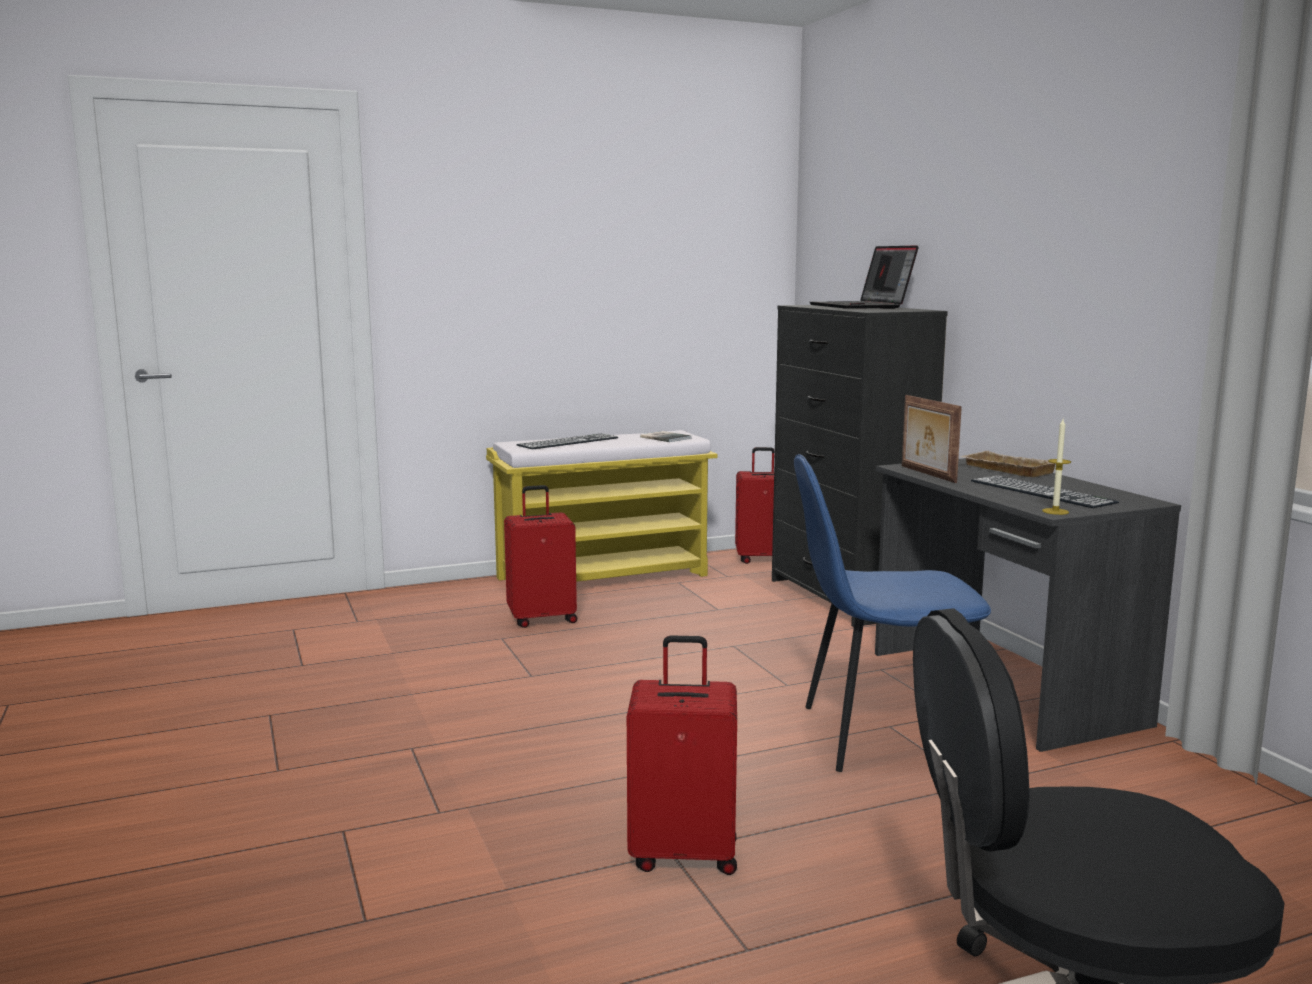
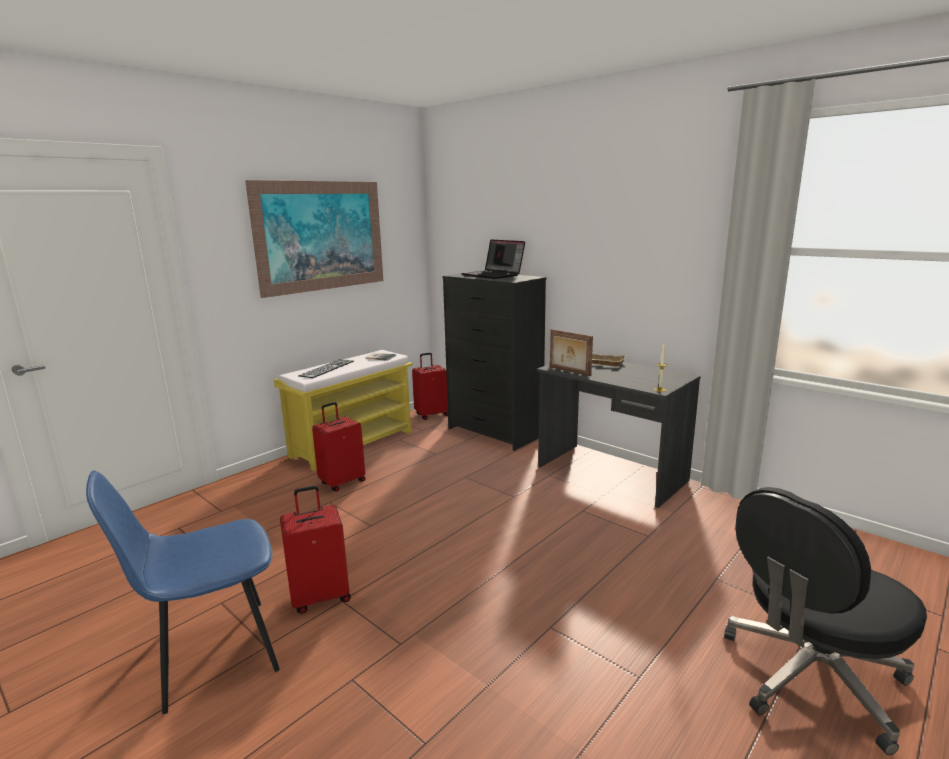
camera: 25 degrees left, 5 degrees up
(591, 232) = (321, 236): none -> picture
(684, 854) = (557, 625): red suitcase -> red suitcase (320, 596)
(880, 736) = (583, 518): blue chair -> blue chair (212, 654)
(1041, 492) = (635, 376): keyboard -> none

